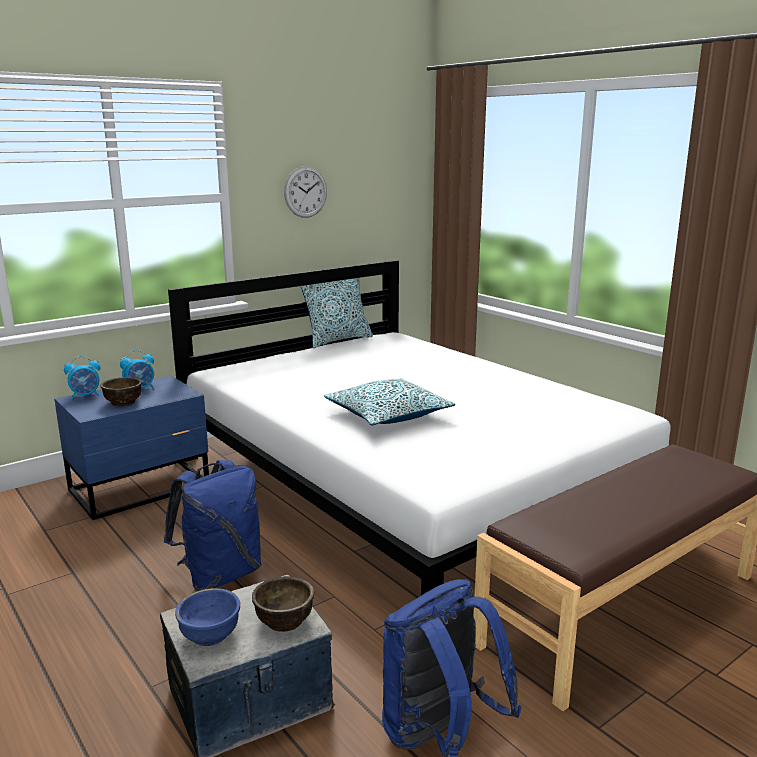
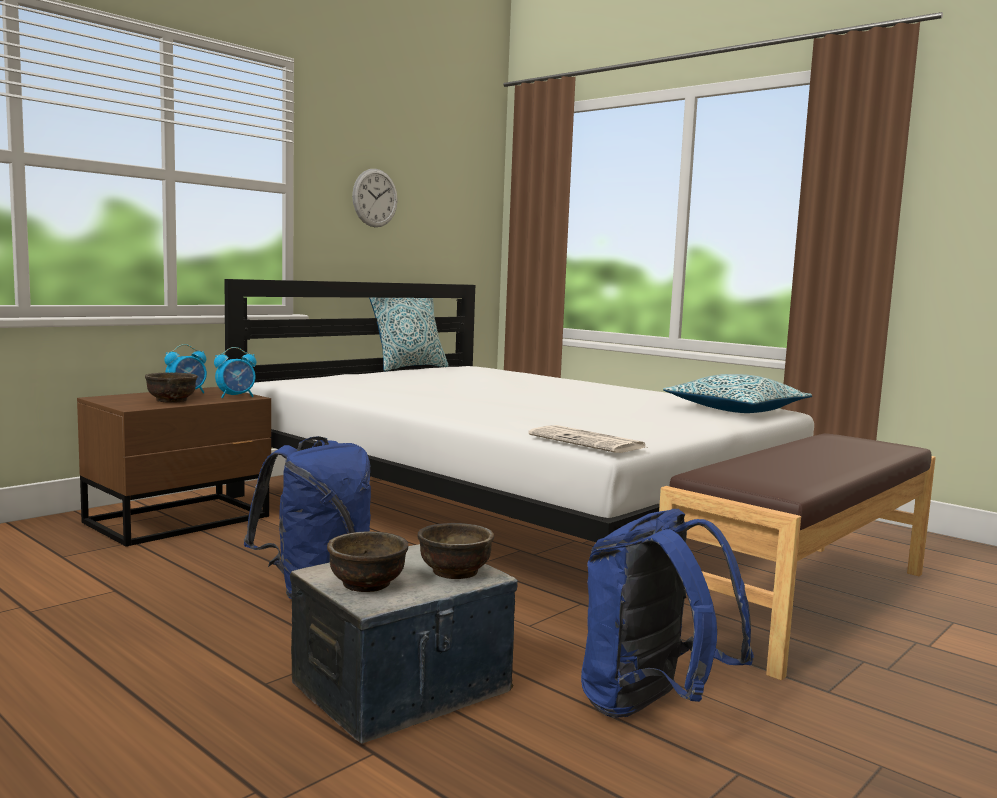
camera: 10 degrees left, 10 degrees down
(86, 396) = (118, 396): alarm clock -> alarm clock (236, 396)
(142, 488) = (181, 520): blue nightstand -> brown nightstand
(210, 634) = (367, 583): blue bowl -> brown bowl
(388, 415) = (507, 407): pillow -> pillow (735, 410)
(426, 483) = (588, 442): none -> newspaper

